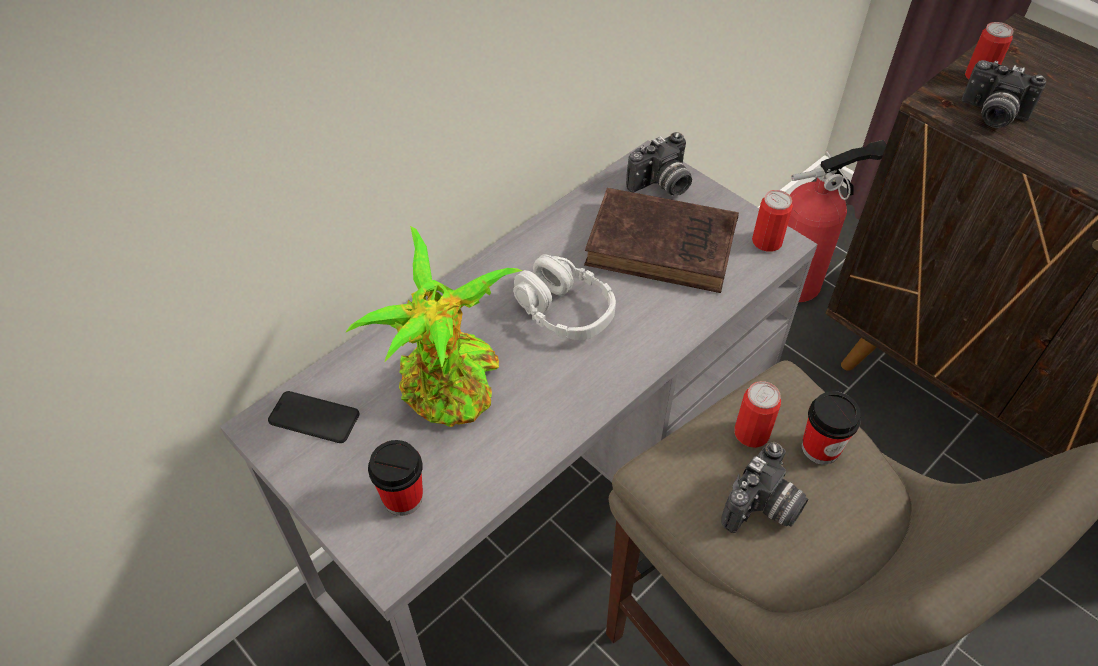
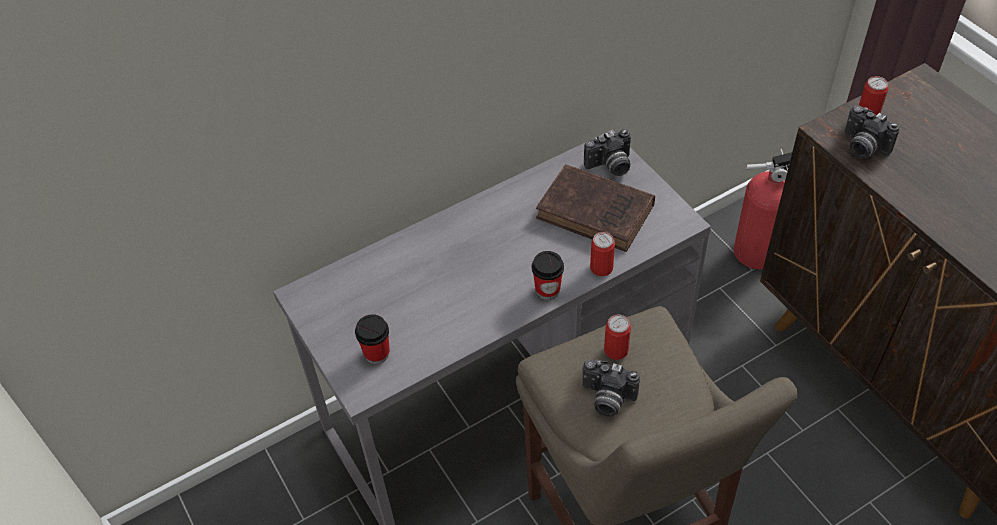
camera: 15 degrees right, 0 degrees up
(314, 418) = (332, 295): phone -> none
(450, 390) = (422, 291): potted plant -> none
(564, 311) = (512, 248): grey headphones -> none
(763, 509) = (607, 399): camera -> camera turned 60 degrees clockwise
(767, 242) = (673, 219): can -> can (601, 268)
(820, 448) = (659, 367): cup -> cup (547, 290)

